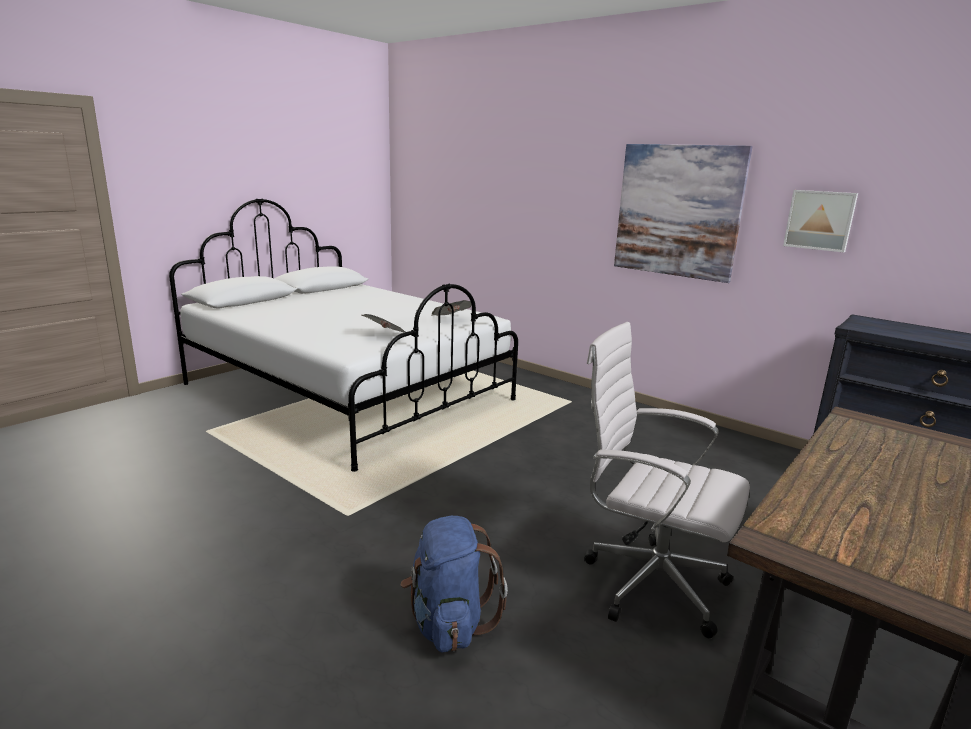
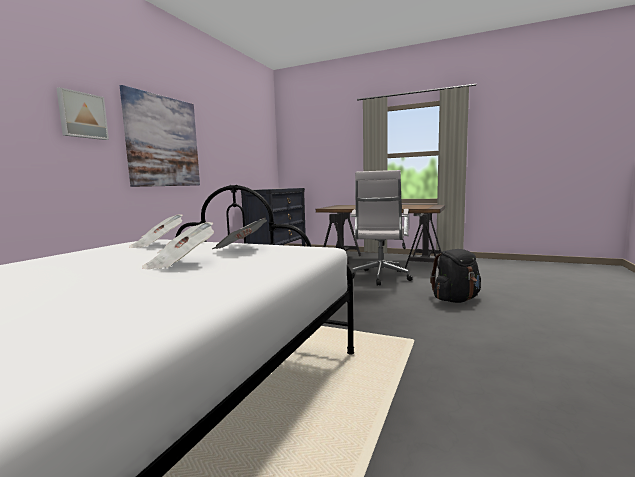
camera: 105 degrees left, 10 degrees down
(354, 323) = (181, 264): none -> newspaper
(448, 623) = (456, 300): blue backpack -> black backpack
(820, 220) = (221, 147): picture -> picture (82, 115)

